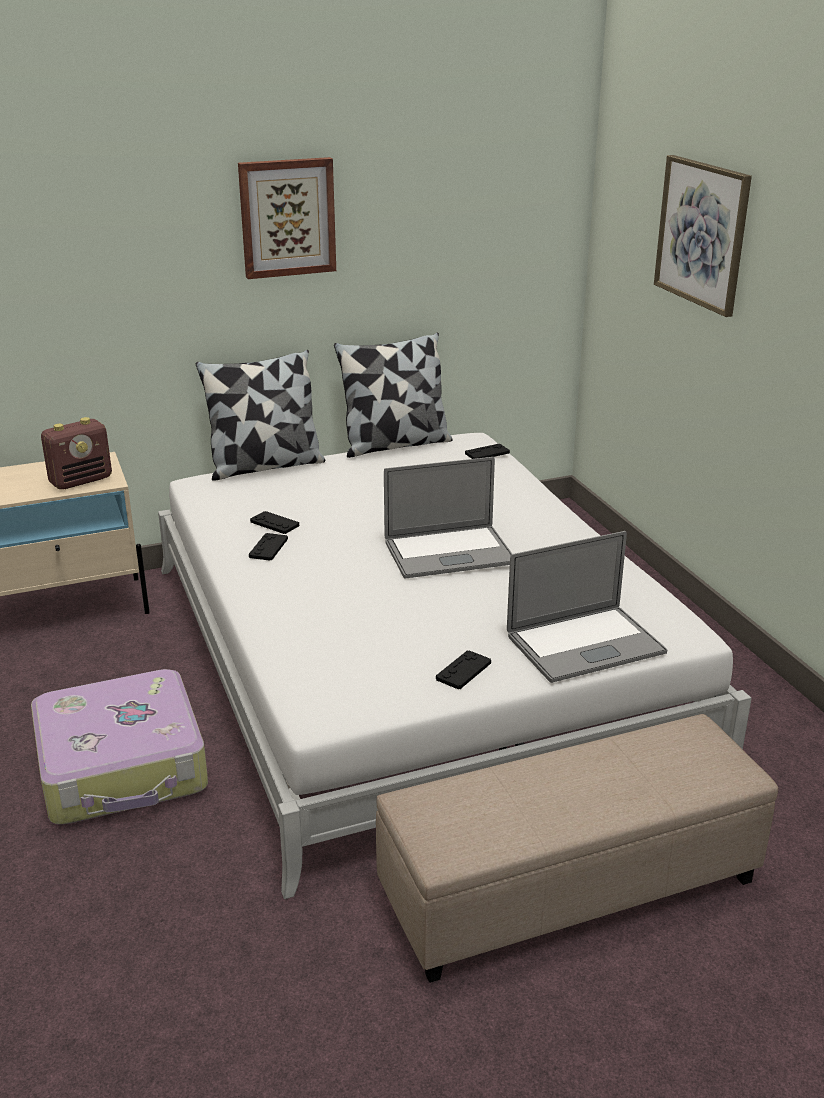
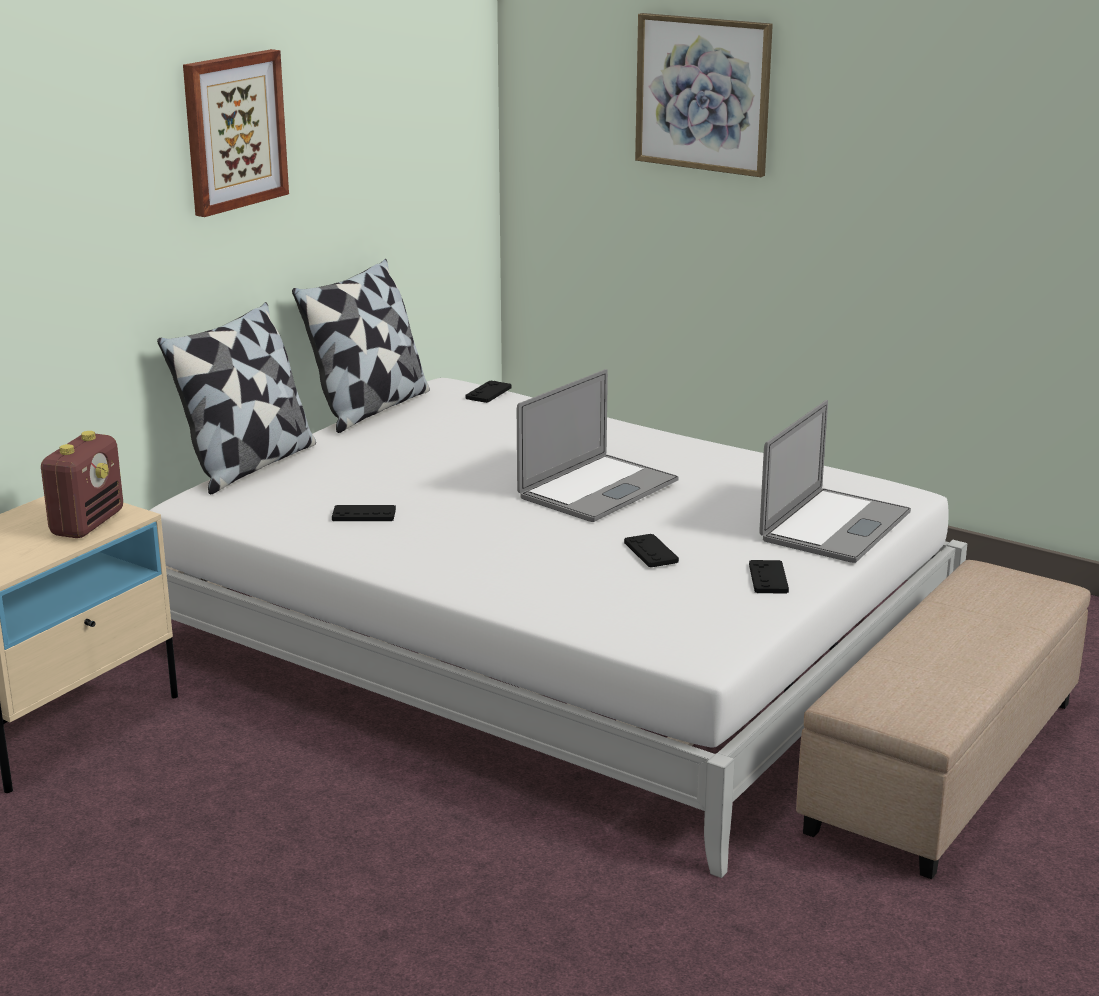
camera: 35 degrees left, 5 degrees down
(123, 767) = (384, 844): suitcase -> none
(268, 548) = (398, 538): black game controller -> black game controller (651, 552)

